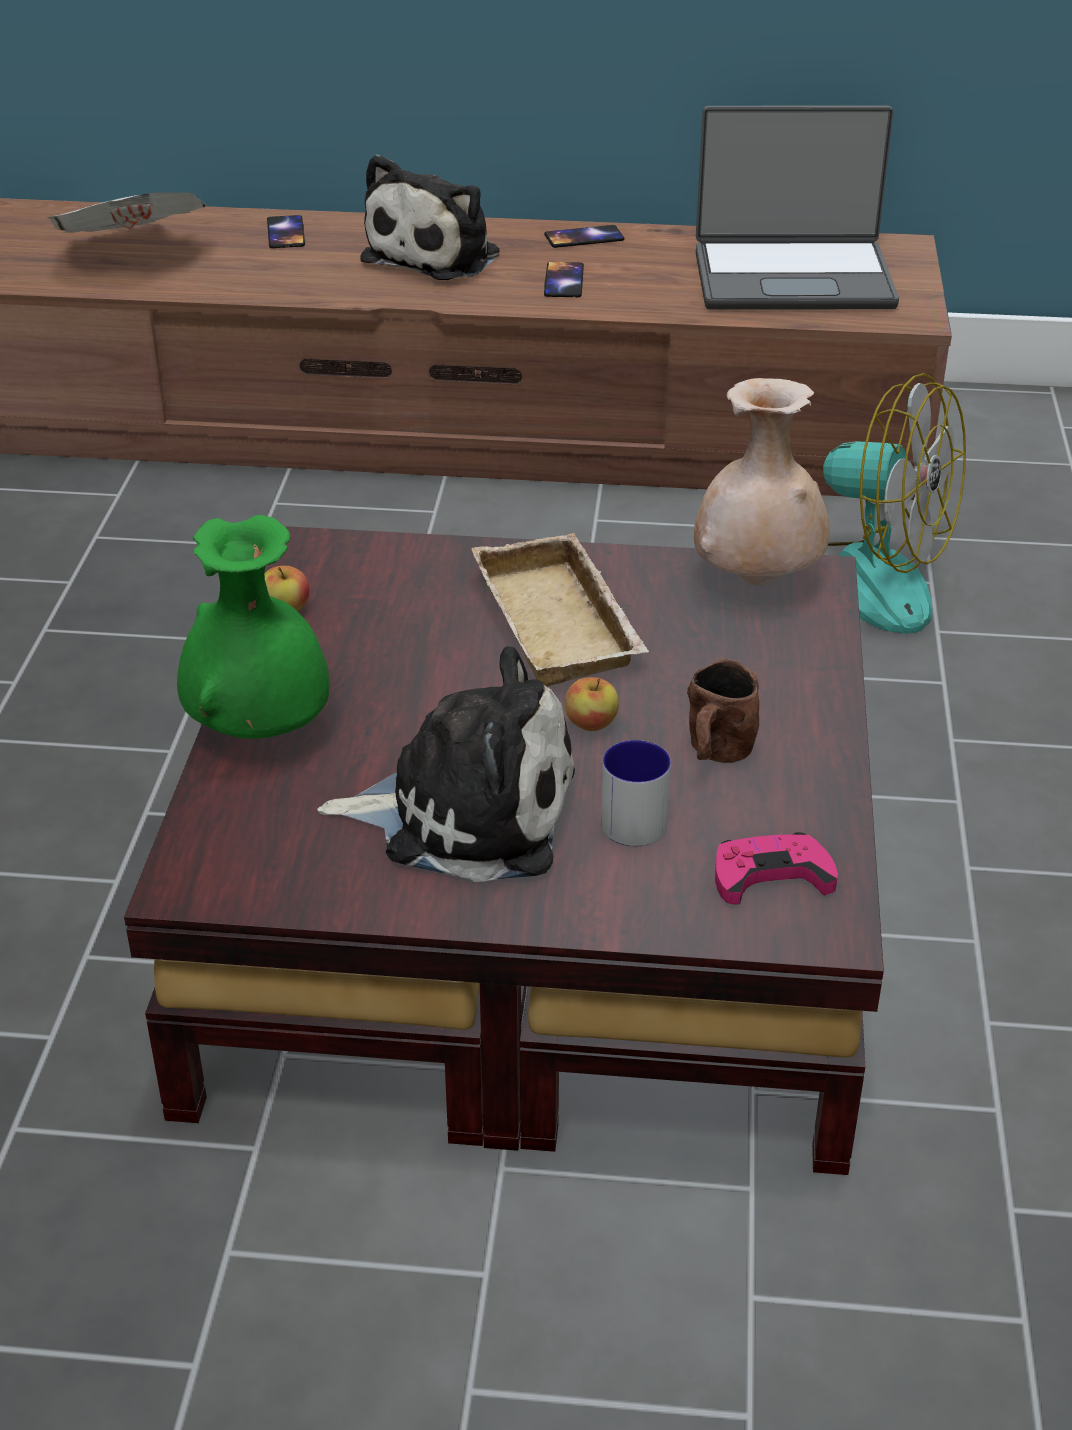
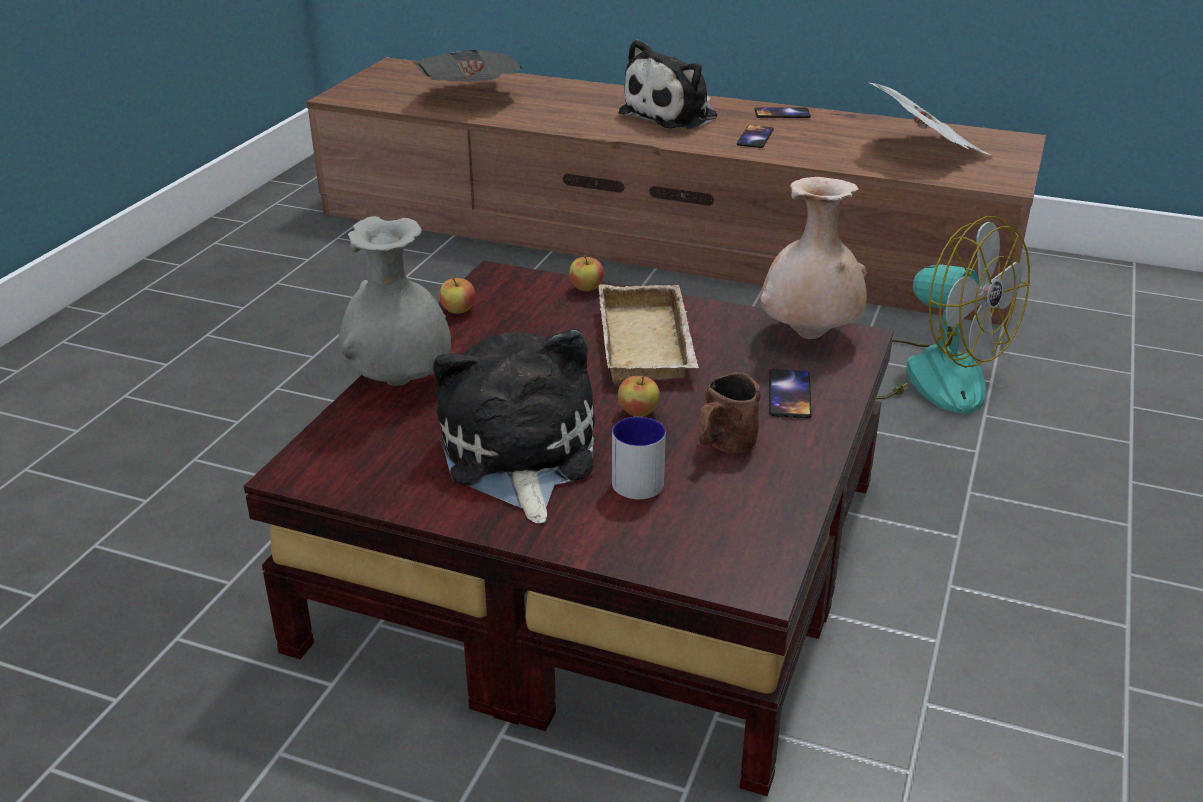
camera: 15 degrees right, 5 degrees down
(259, 731) = (399, 383): green vase -> grey vase
(286, 233) = (577, 93): phone -> phone (789, 394)
(443, 551) = (586, 288): none -> apple
(467, 812) = (518, 456): plush toy -> plush toy turned 120 degrees counterclockwise
(771, 875) = (727, 536): pink game controller -> none
(793, 278) = (925, 151): laptop -> newspaper

